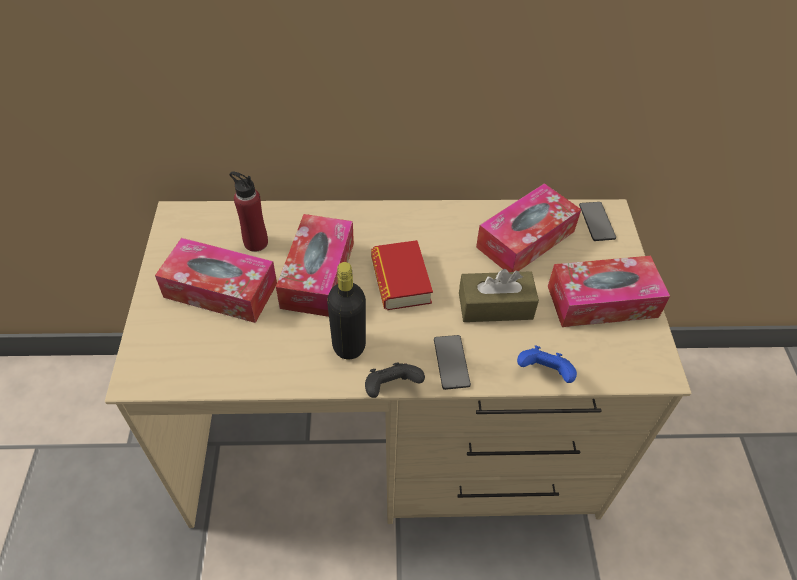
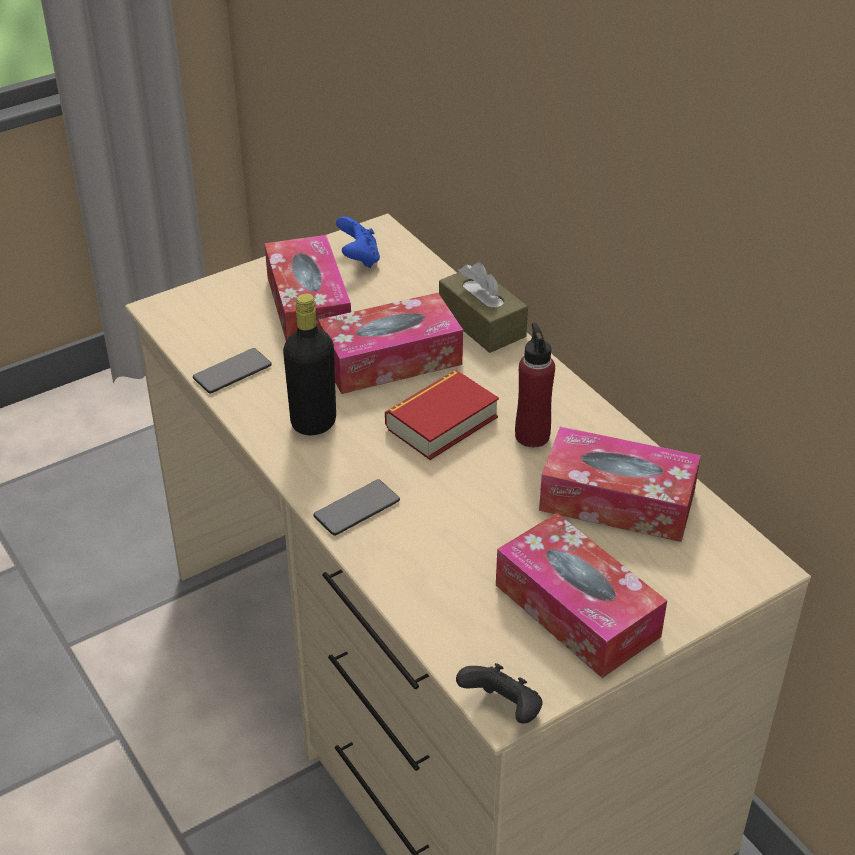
camera: 60 degrees right, 10 degrees down
(255, 242) = (394, 298): red bottle -> red bottle (532, 435)
(391, 388) = (283, 477): black game controller -> black game controller (503, 709)
(495, 306) = (475, 514): brown tissue box -> brown tissue box (482, 323)
(544, 373) = (406, 593): blue game controller -> blue game controller (359, 259)
(596, 222) = (725, 558): phone -> phone (232, 372)

